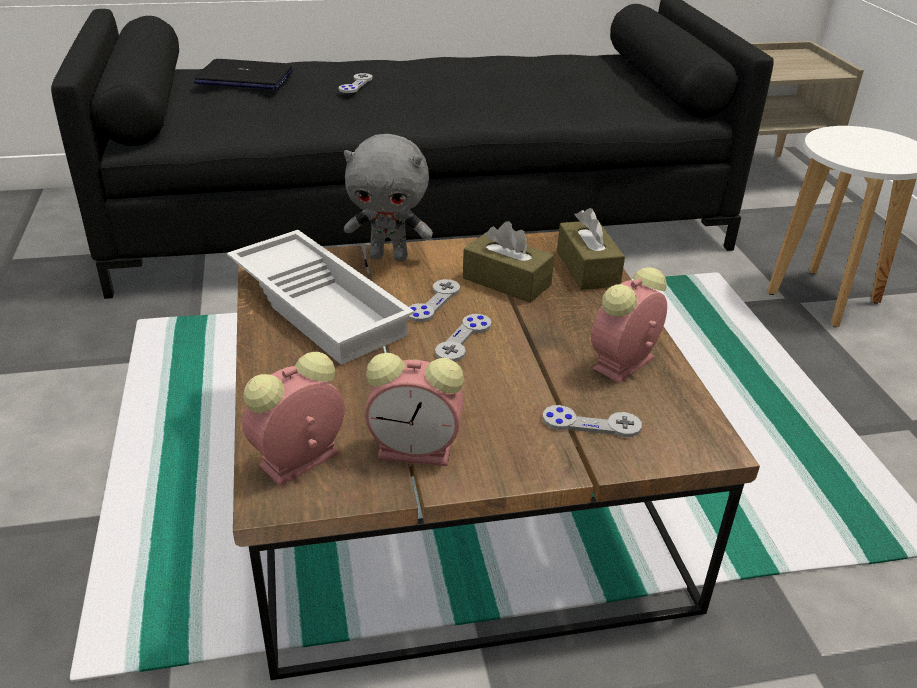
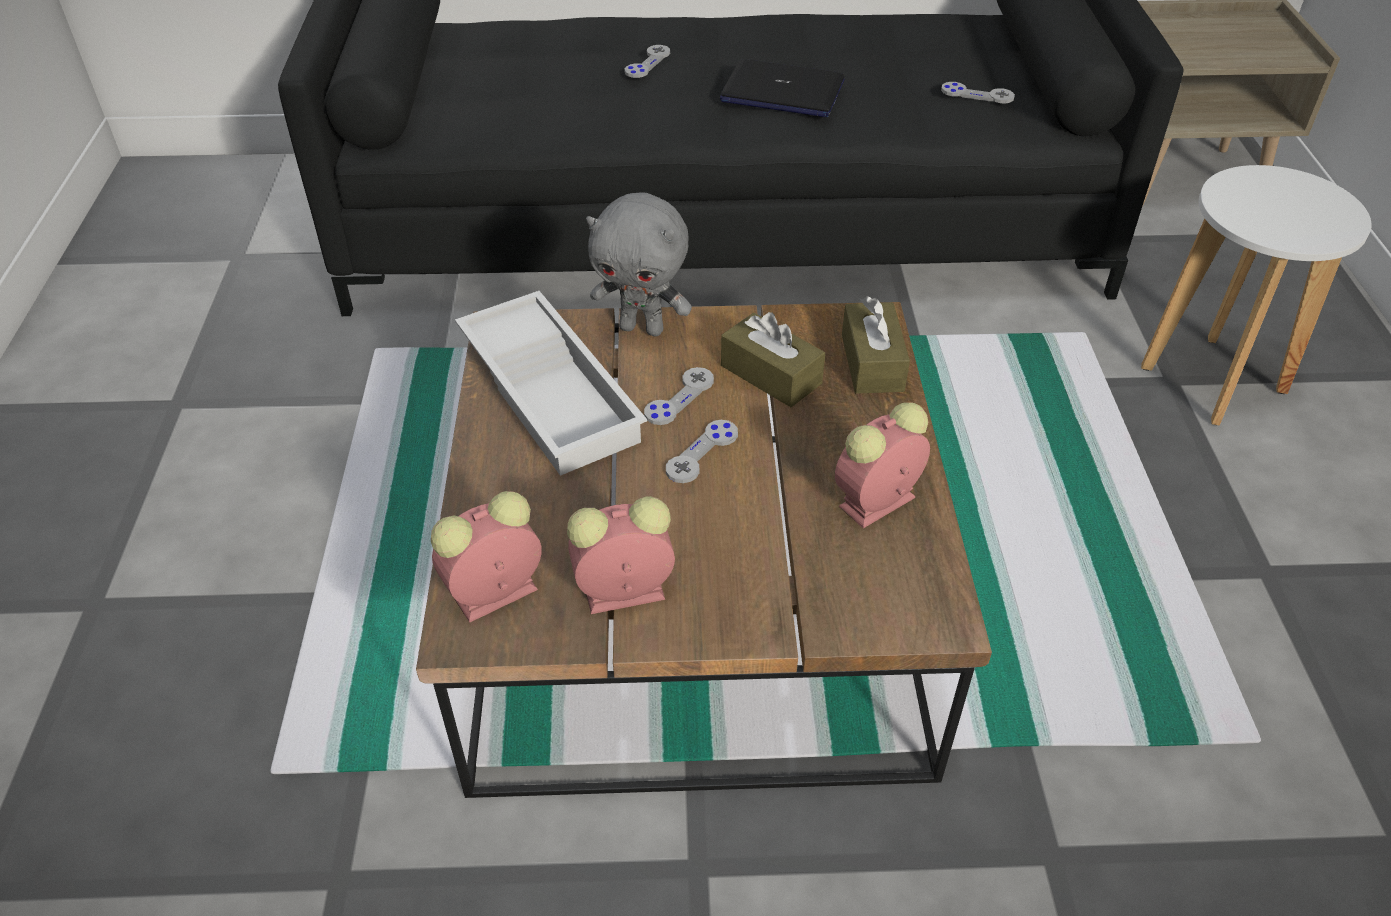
camera: 10 degrees right, 10 degrees up
(244, 77) = (513, 46): laptop -> laptop (781, 92)
(418, 450) = (621, 593): alarm clock -> alarm clock turned 150 degrees clockwise
(591, 423) = (817, 578): grey game controller -> grey game controller (977, 94)

